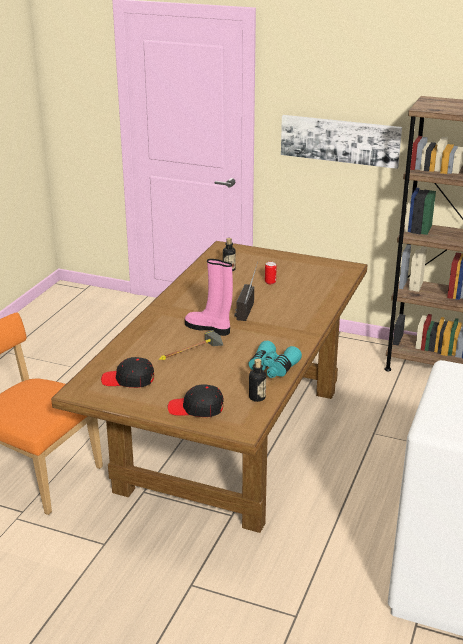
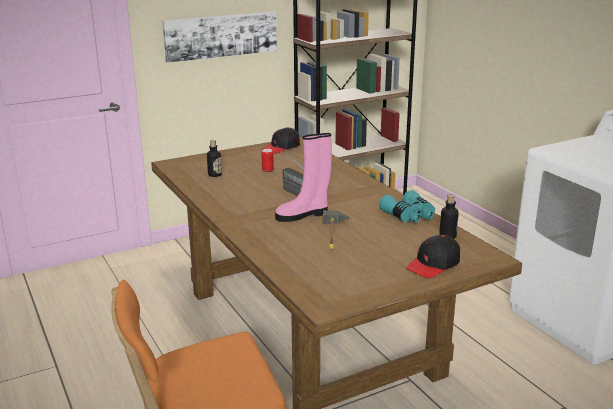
camera: 50 degrees left, 5 degrees down
(128, 380) = (340, 276): black cap -> black cap (281, 147)

